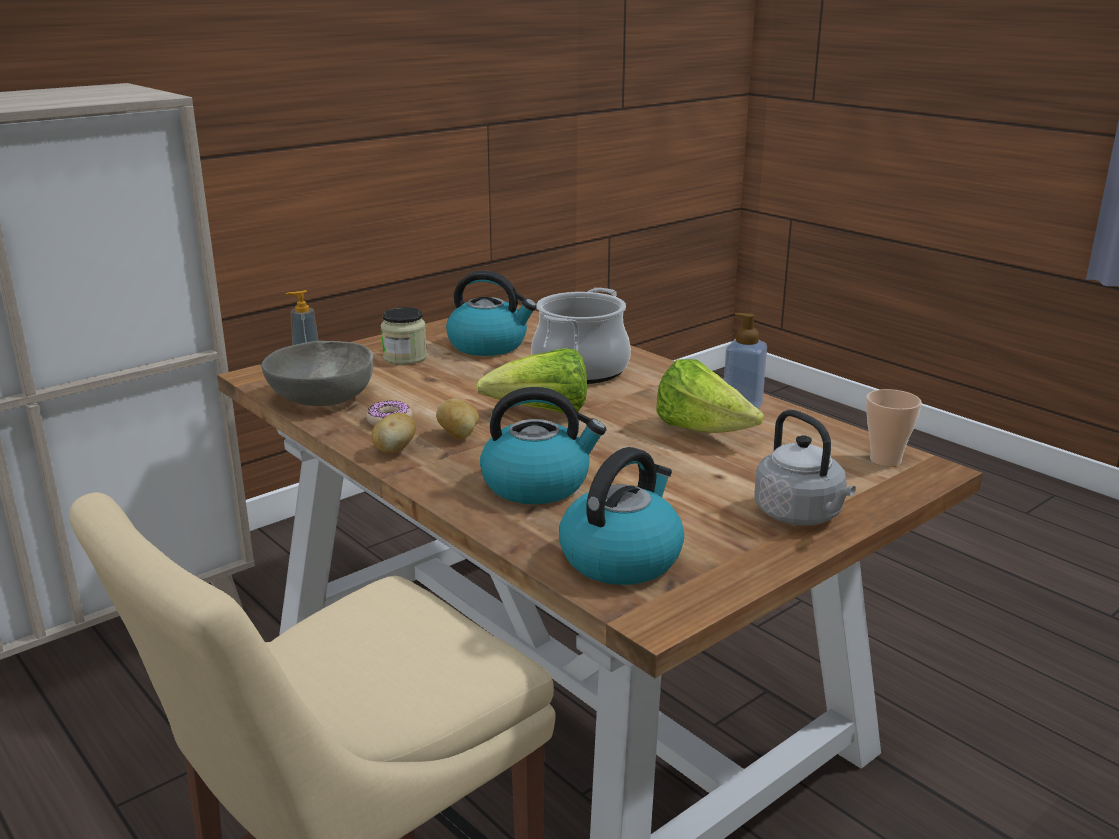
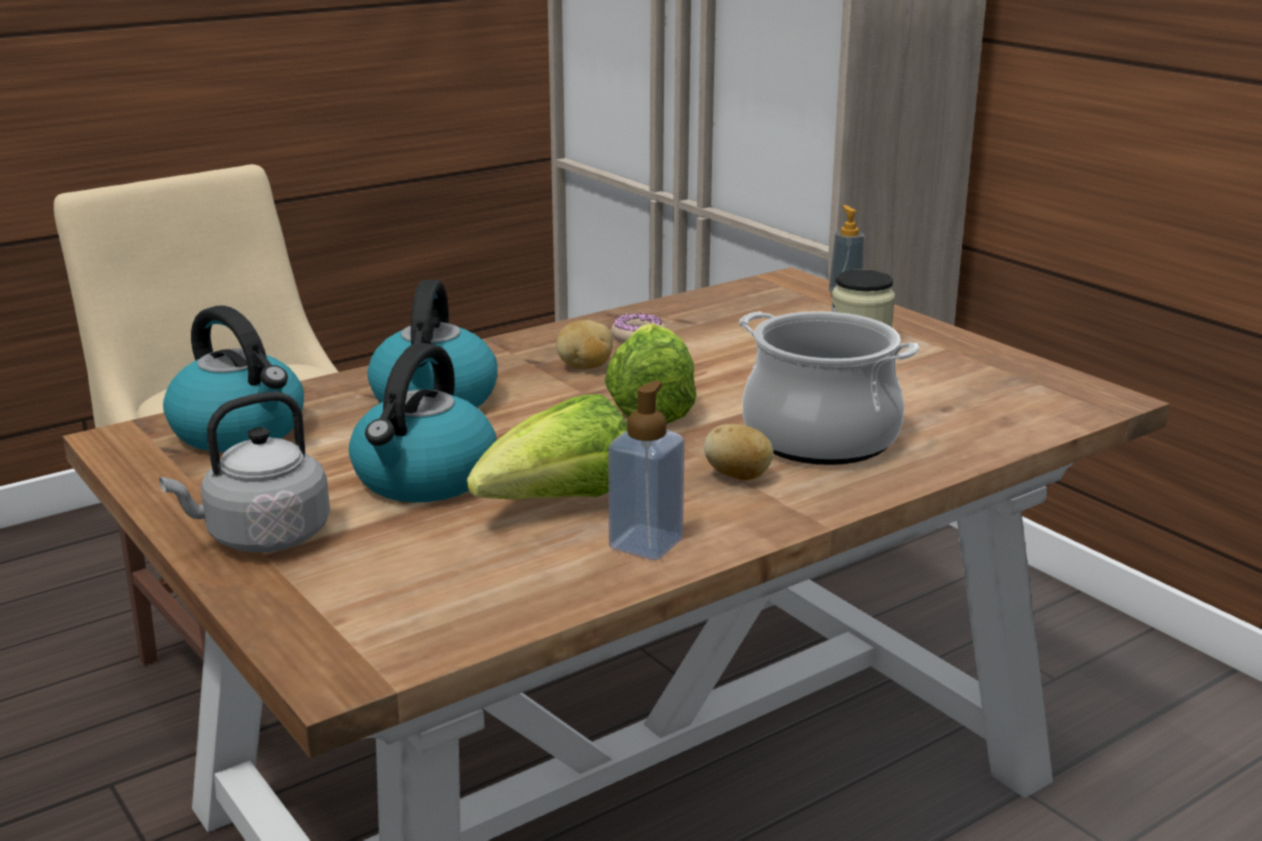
camera: 95 degrees right, 0 degrees up
(321, 397) = (715, 307): grey bowl -> none
(395, 451) = (552, 341): potato -> potato (738, 477)
(489, 345) = (923, 384): kettle -> kettle (424, 479)
(885, 460) = (394, 635): cup -> none

